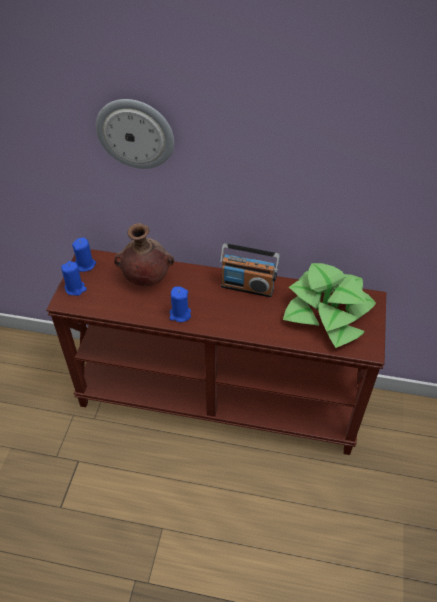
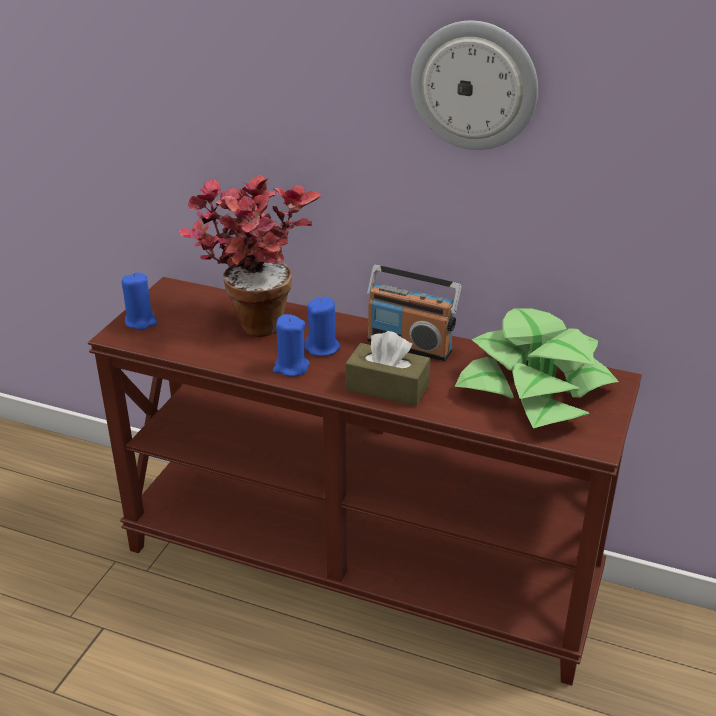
camera: 10 degrees right, 15 degrees down
(85, 265) = (166, 296): blue candle -> blue candle (322, 348)
(135, 133) = (256, 77): wall clock -> wall clock (474, 85)
(145, 278) = (252, 320): brown vase -> potted plant
(241, 322) = (387, 387): none -> brown tissue box

